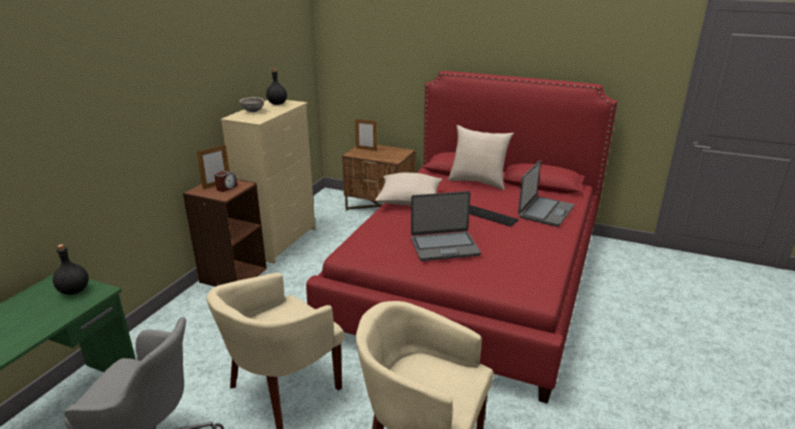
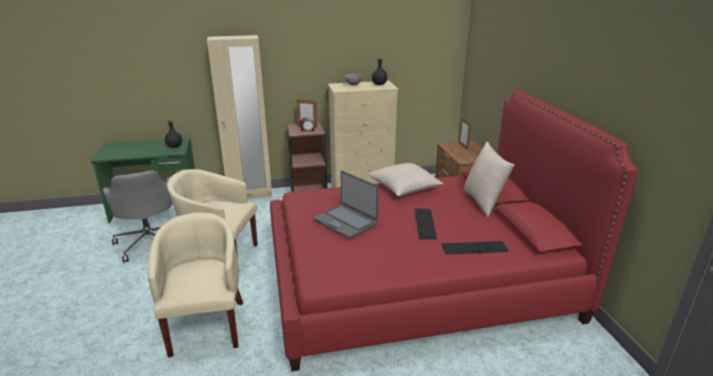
camera: 55 degrees right, 0 degrees up
(167, 318) = (250, 195): none -> beige wardrobe
(545, 212) = (474, 247): laptop -> keyboard

